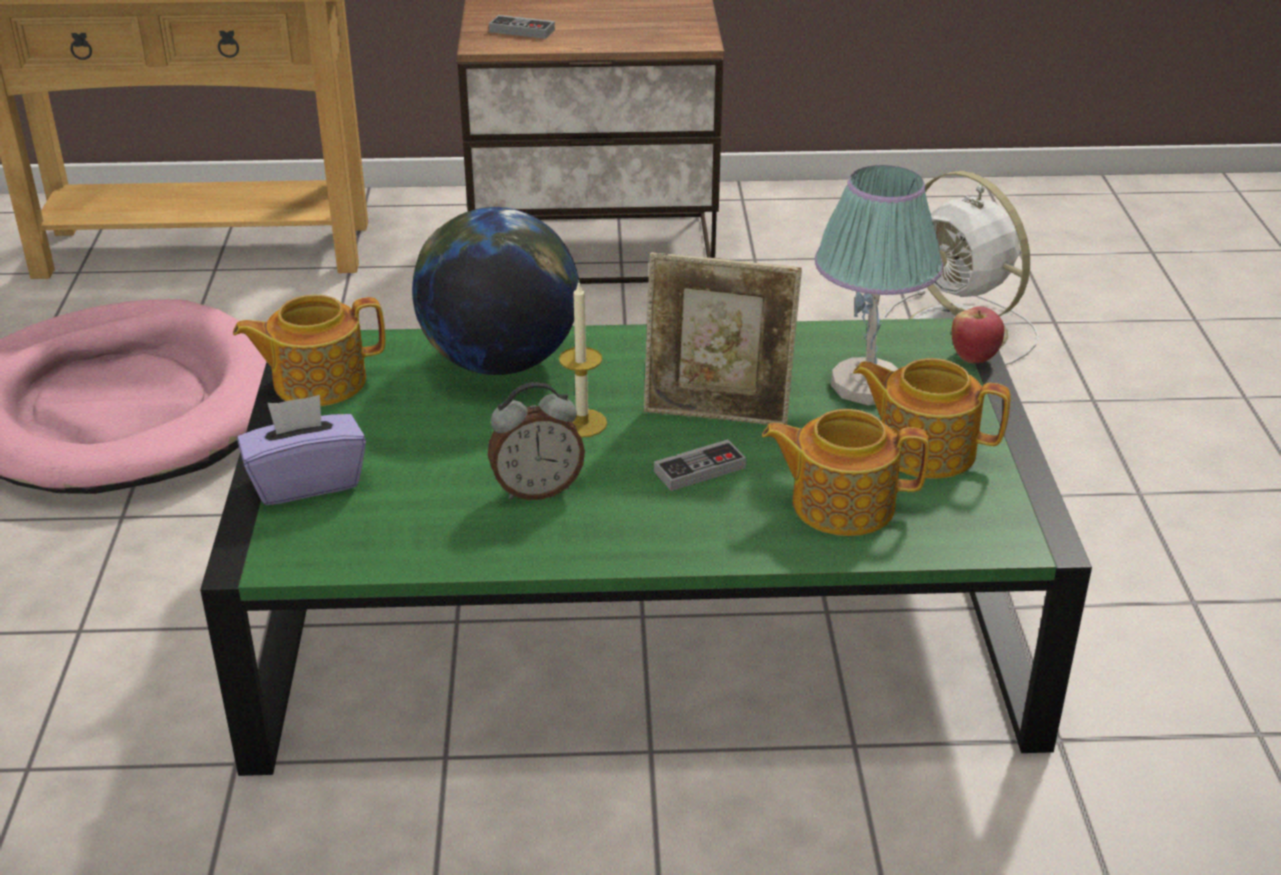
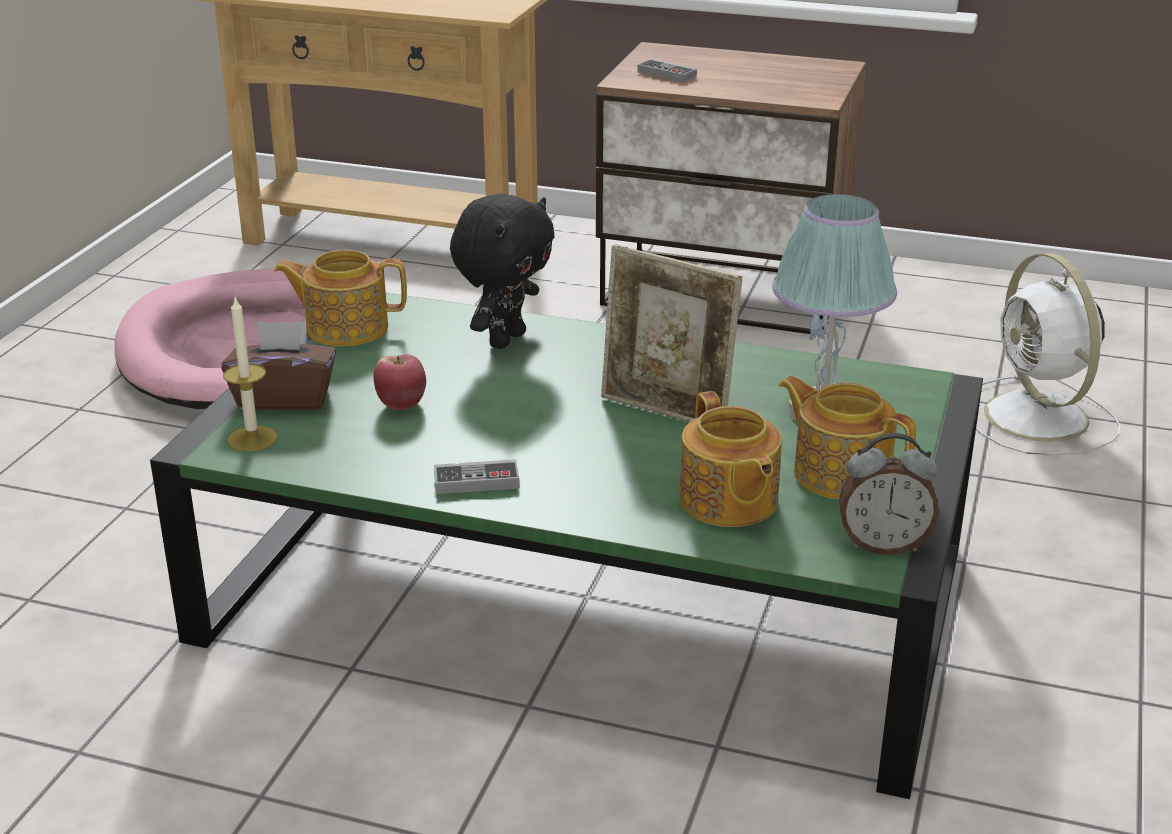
camera: 20 degrees right, 5 degrees down
(306, 481) = (284, 398): purple tissue box -> brown tissue box
(500, 363) = (505, 339): globe -> black plush toy
(537, 489) = (467, 439): alarm clock -> alarm clock (883, 545)
(582, 423) = (542, 396): candle -> candle (252, 439)
(699, 469) = (619, 451): game controller -> game controller (476, 481)
(840, 504) = (728, 502): teapot -> teapot turned 135 degrees counterclockwise
(974, 357) = (946, 407): apple -> apple (402, 405)

